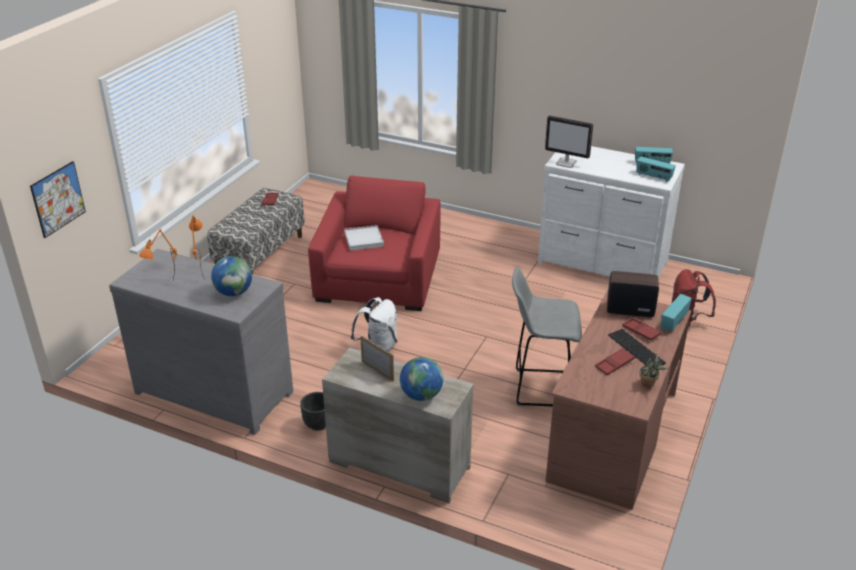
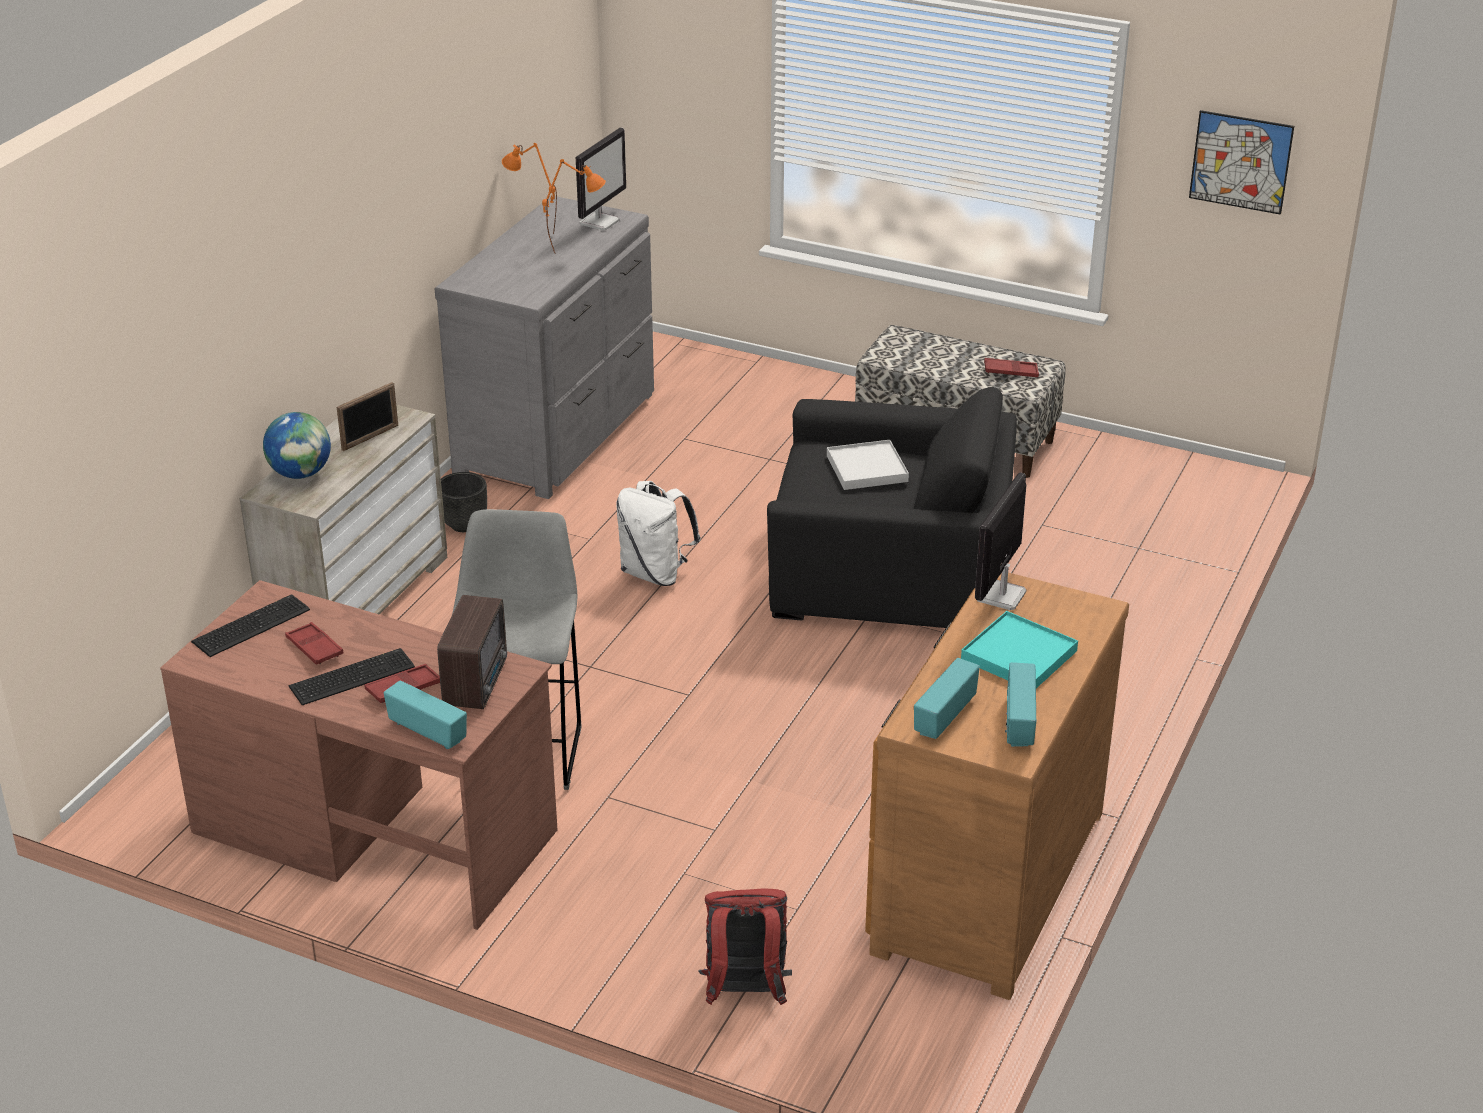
camera: 90 degrees right, 0 degrees up
(58, 199) = (656, 84): picture -> picture (1240, 162)
(161, 264) = (599, 221): none -> monitor
(234, 292) = (514, 277): globe -> none
(379, 276) = (890, 569): red armchair -> black armchair
(599, 391) = (248, 625): none -> keyboard
(602, 263) = (983, 881): white dresser -> brown dresser
(607, 161) = (1019, 655): none -> turquoise tray
(649, 384) = (248, 679): potted plant -> none

